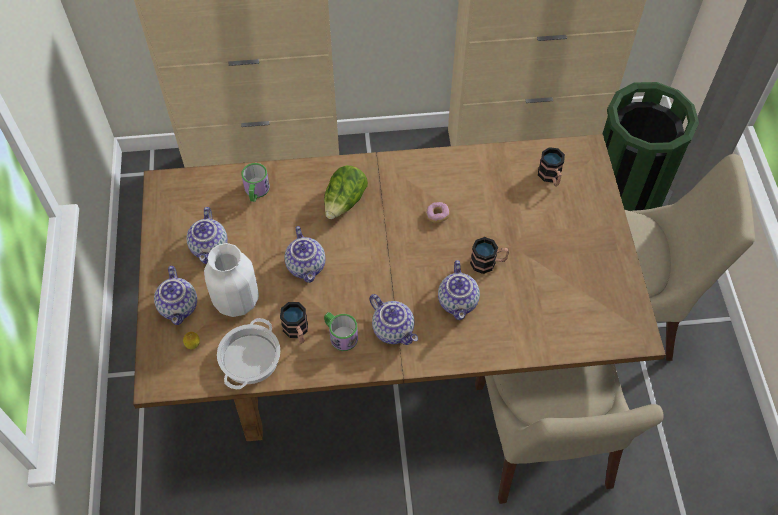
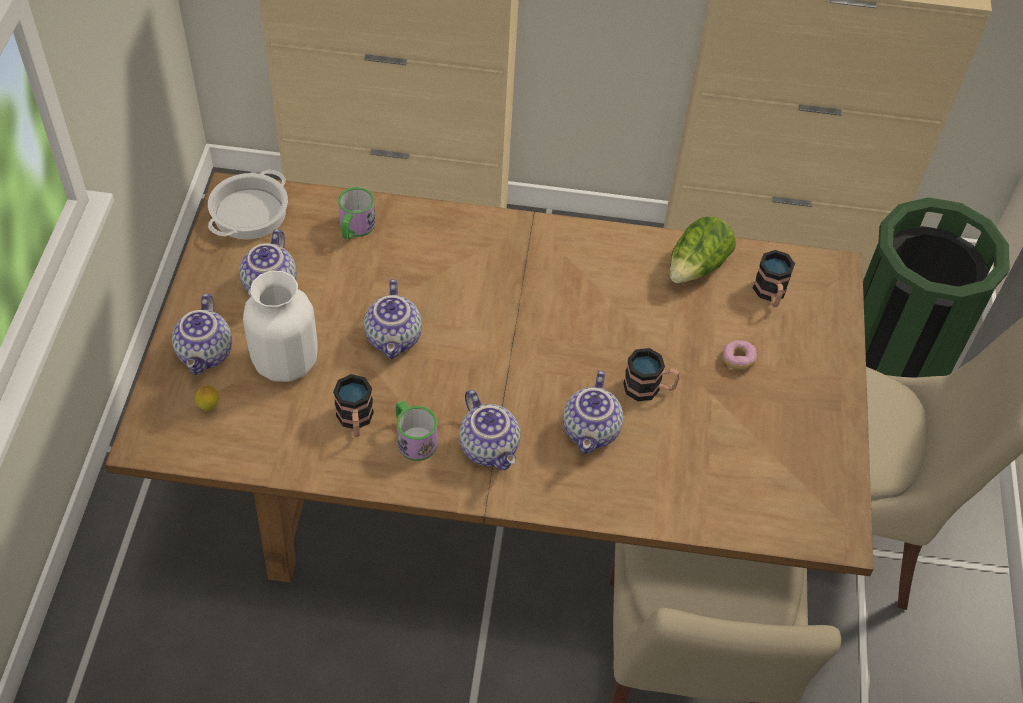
camera: 10 degrees right, 5 degrees down
(249, 357) = (280, 440): cooking pot -> cooking pot (249, 212)
(345, 202) = (472, 266): lettuce -> lettuce (697, 267)
(437, 215) = (595, 311): donut -> donut (738, 359)

